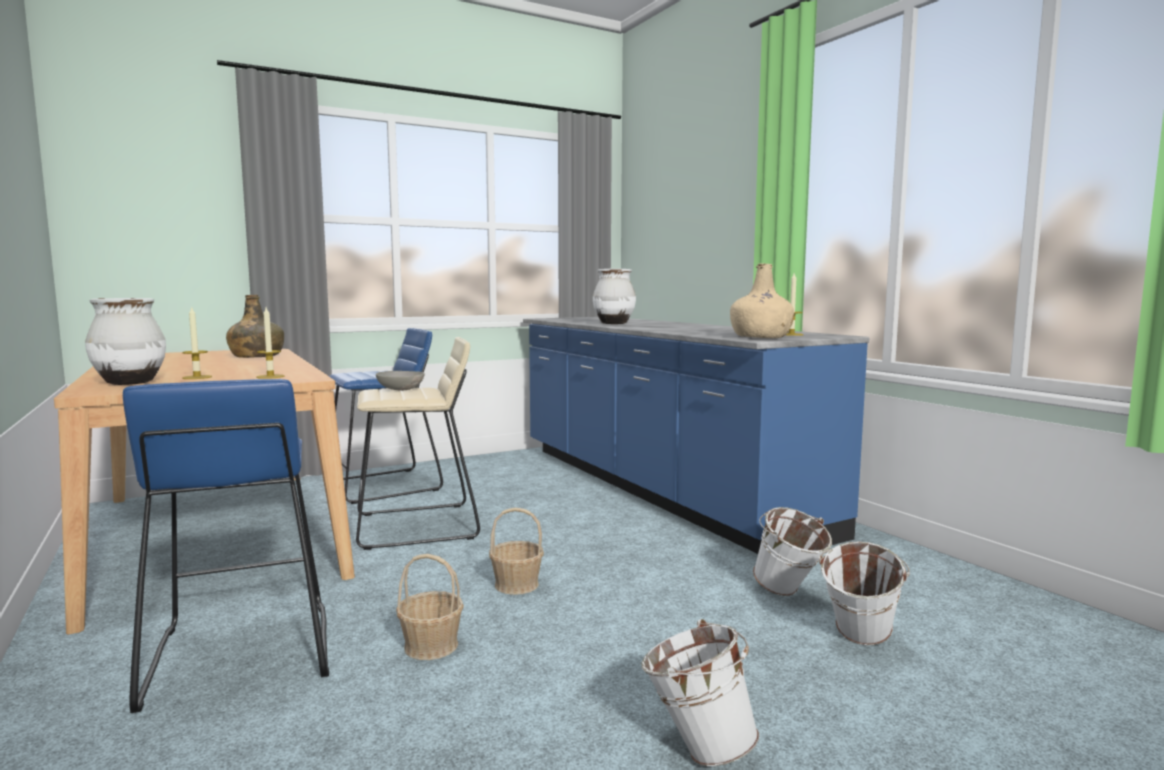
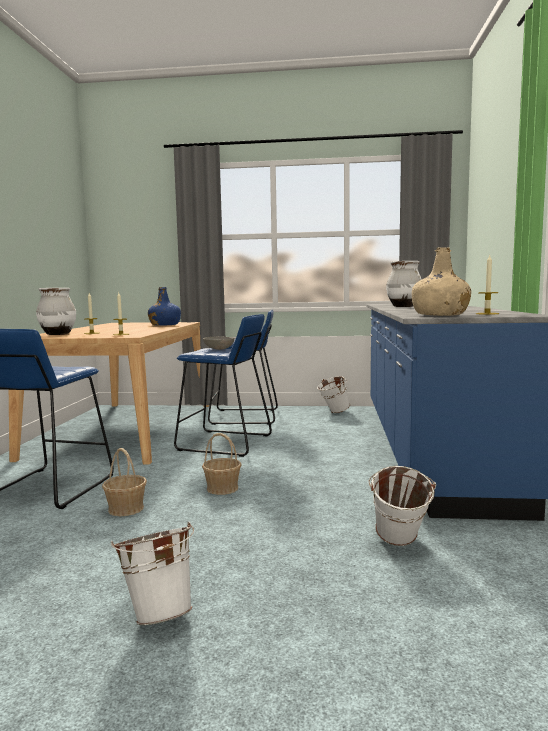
camera: 35 degrees right, 0 degrees up
(256, 356) = (165, 325): green bottle -> blue bottle
(417, 526) = (224, 443): beige stool -> blue stool
(858, 642) = (394, 595): white bucket -> white bucket (333, 412)

